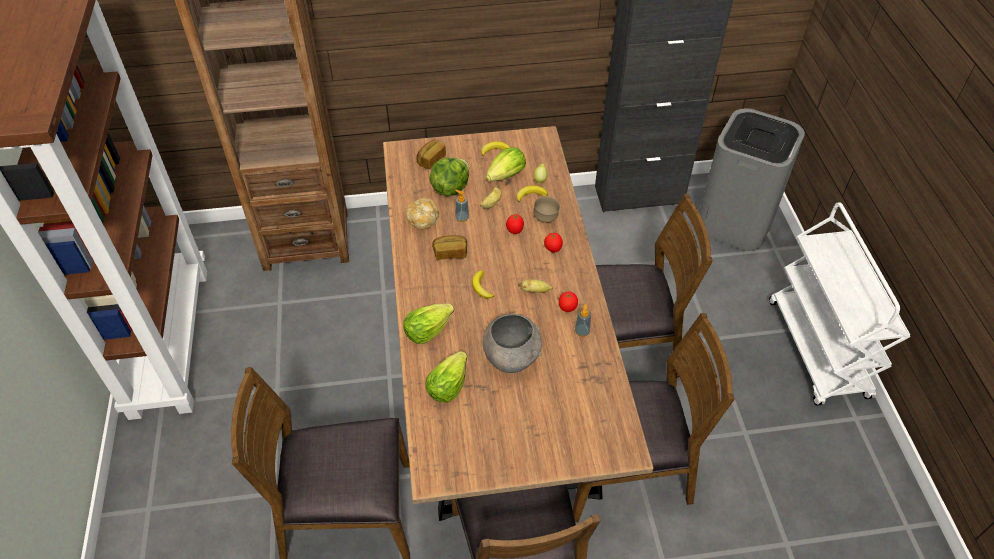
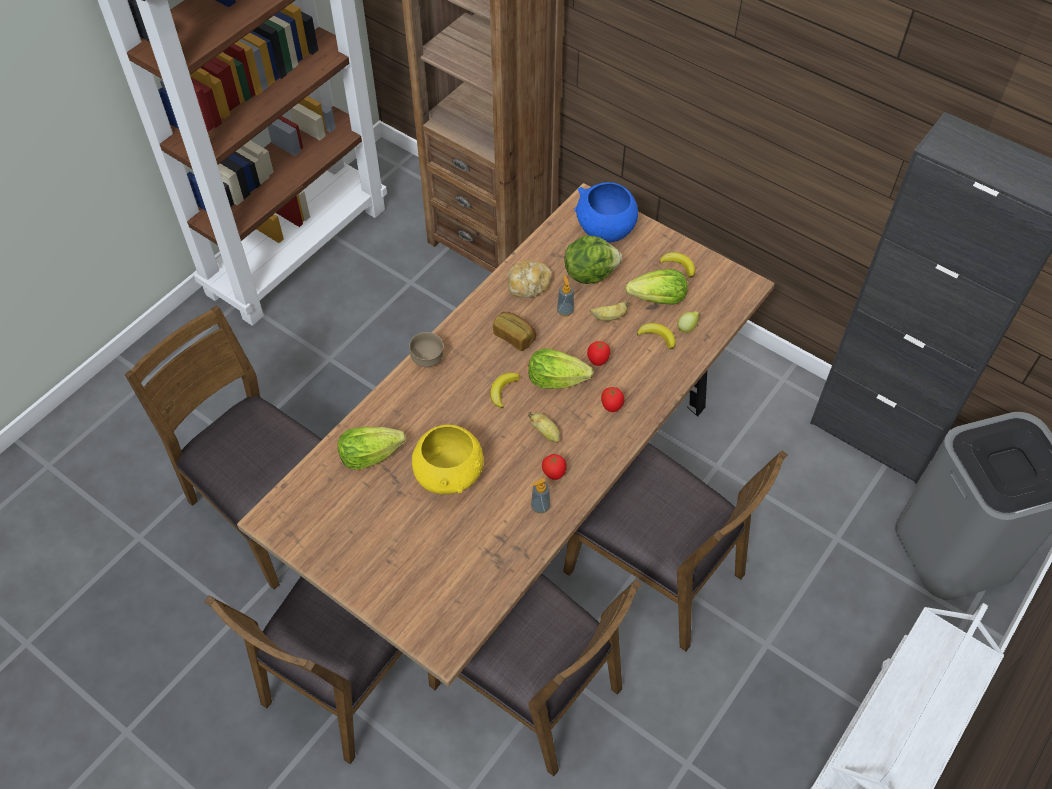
camera: 45 degrees right, 5 degrees up
(427, 331) = (411, 393): lettuce -> lettuce (556, 380)
(430, 159) = (605, 231): bread -> blue bowl
(511, 358) = (449, 476): grey bowl -> yellow bowl
(546, 219) = (642, 372): brown bowl -> brown bowl (428, 361)

